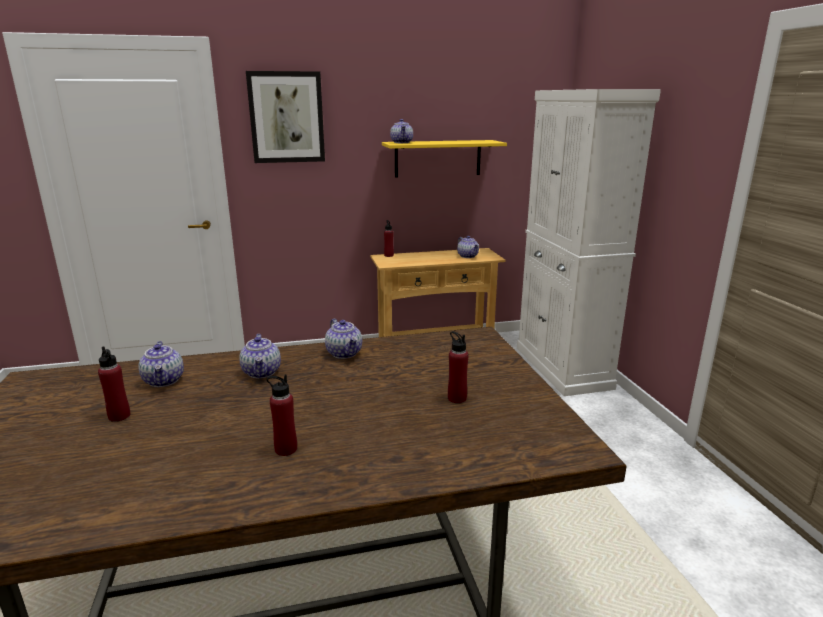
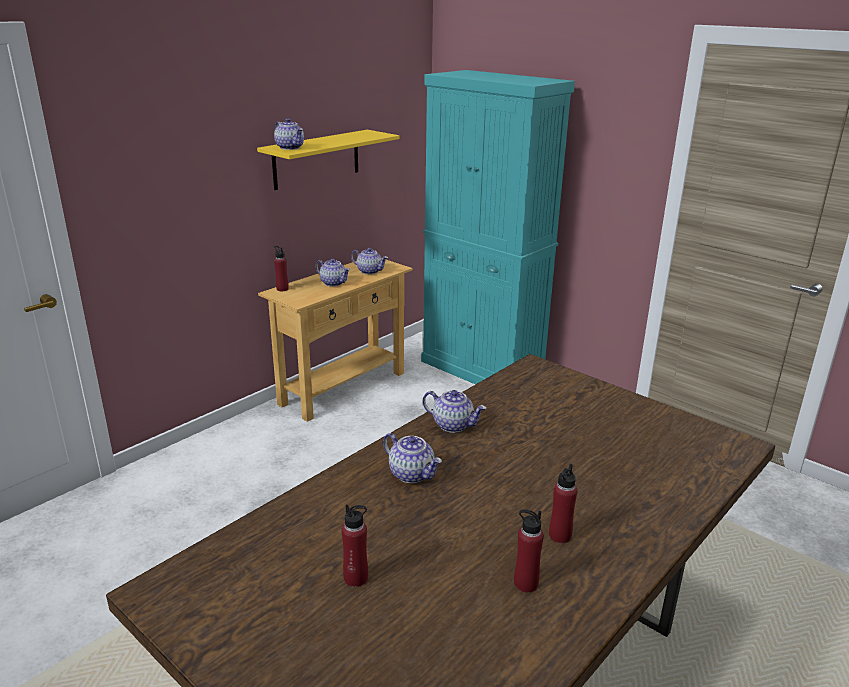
camera: 35 degrees left, 5 degrees up
(164, 381) = (329, 523): teapot -> teapot (333, 283)
(286, 117) = (142, 130): picture -> none
(457, 398) = (608, 435): red bottle -> red bottle (525, 583)
(562, 367) = (482, 370): white cabinet -> turquoise cabinet

